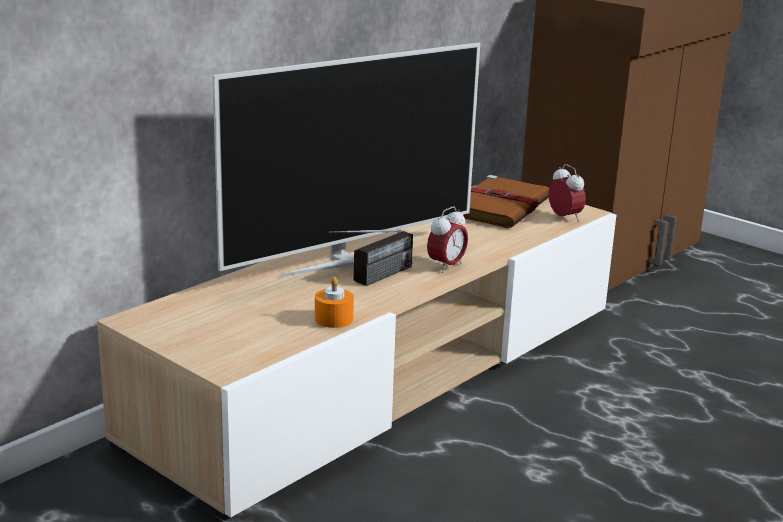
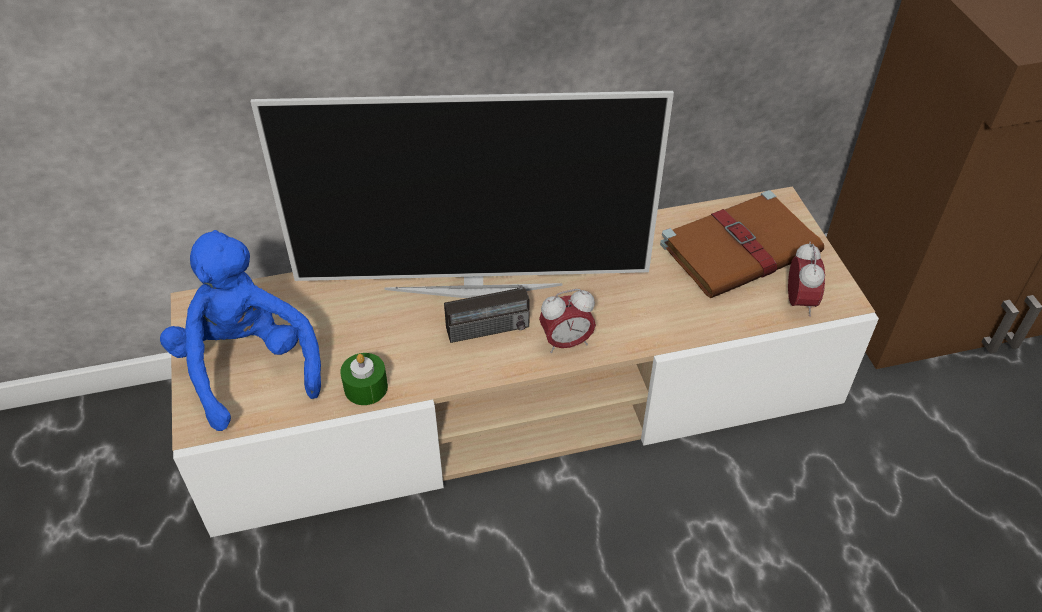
camera: 35 degrees right, 25 degrees up
(224, 334) = (248, 366): none -> blue plush toy
(333, 319) = (366, 387): orange candle -> green candle

